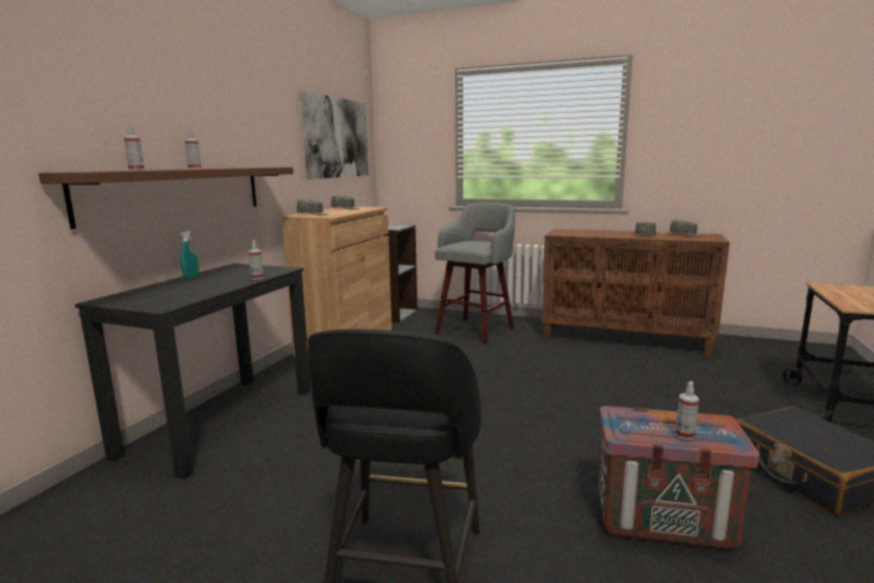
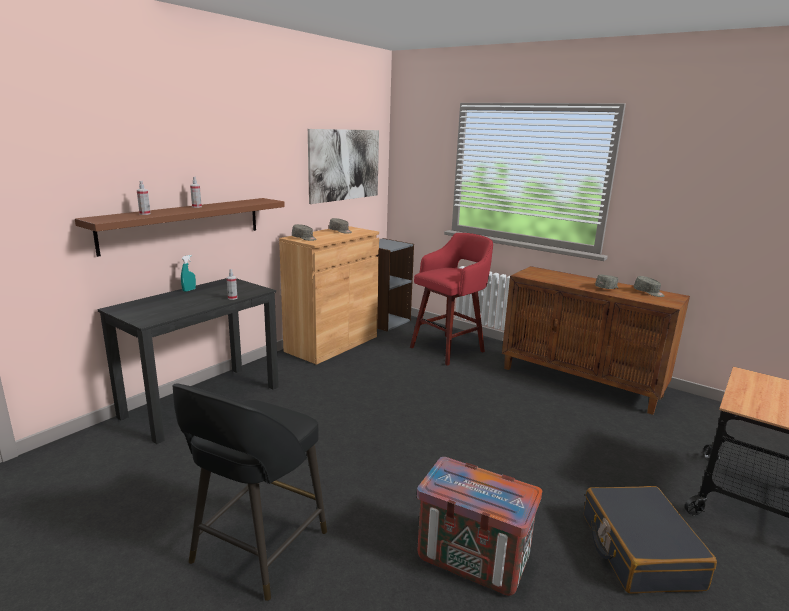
camera: 15 degrees right, 5 degrees up
(476, 330) = (449, 349): grey stool -> red stool
(684, 435) = (480, 497): spray bottle -> none

